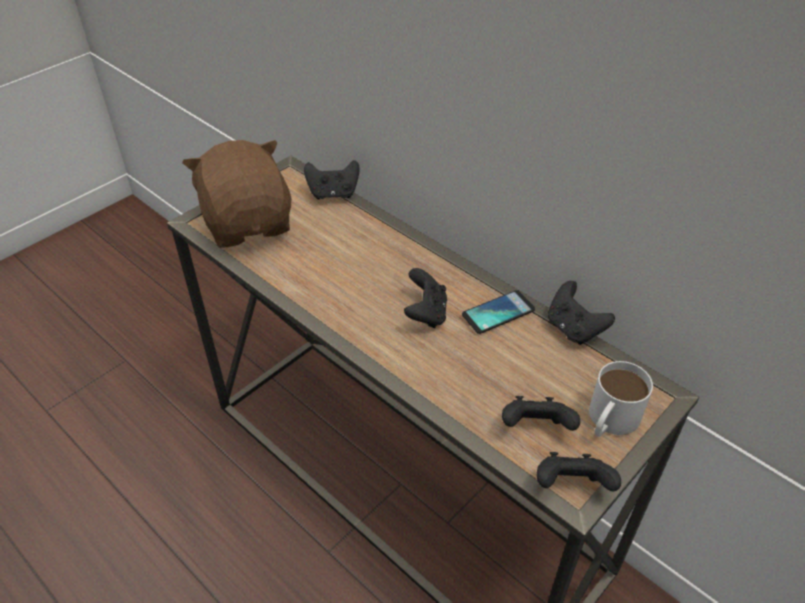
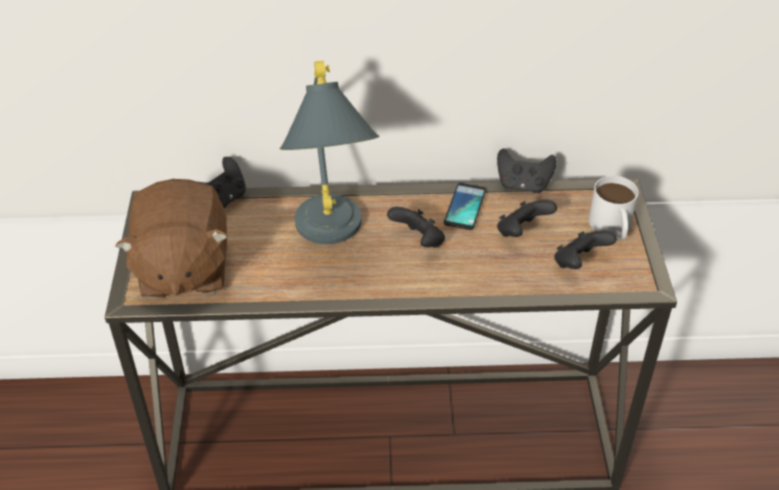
camera: 45 degrees left, 0 degrees up
(248, 223) = (182, 269): brown plush toy -> brown plush toy turned 120 degrees counterclockwise
(365, 268) = (331, 239): none -> grey table lamp
(571, 486) = (639, 280): black game controller -> black game controller (522, 232)

